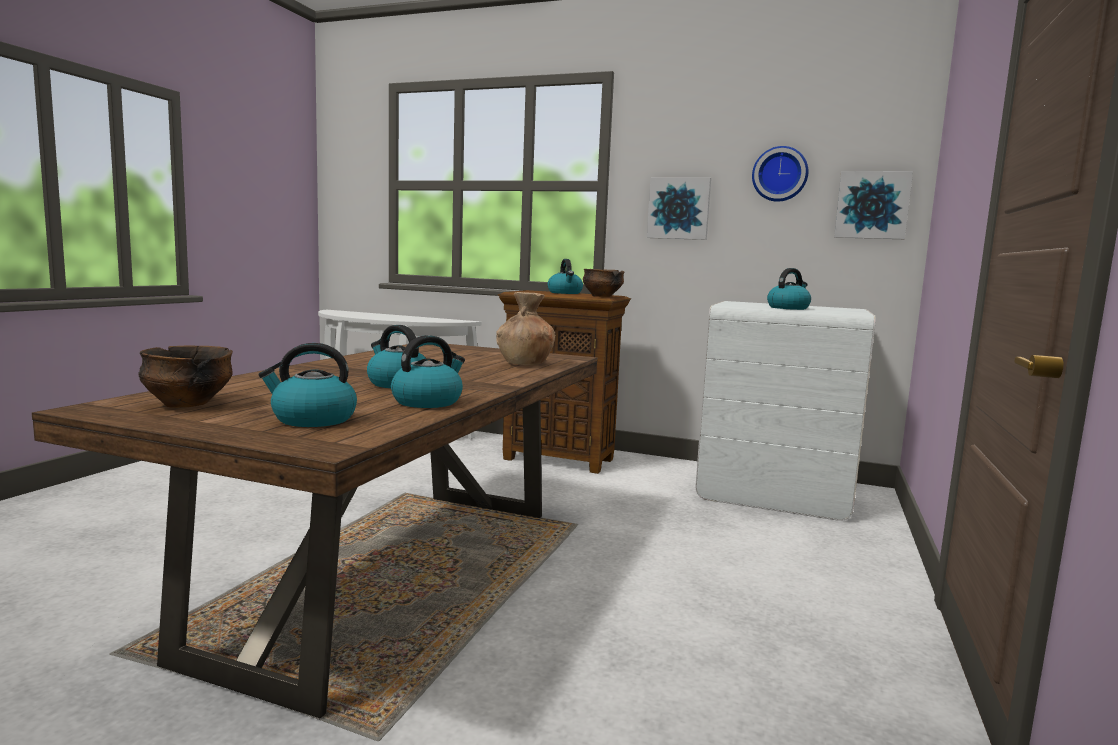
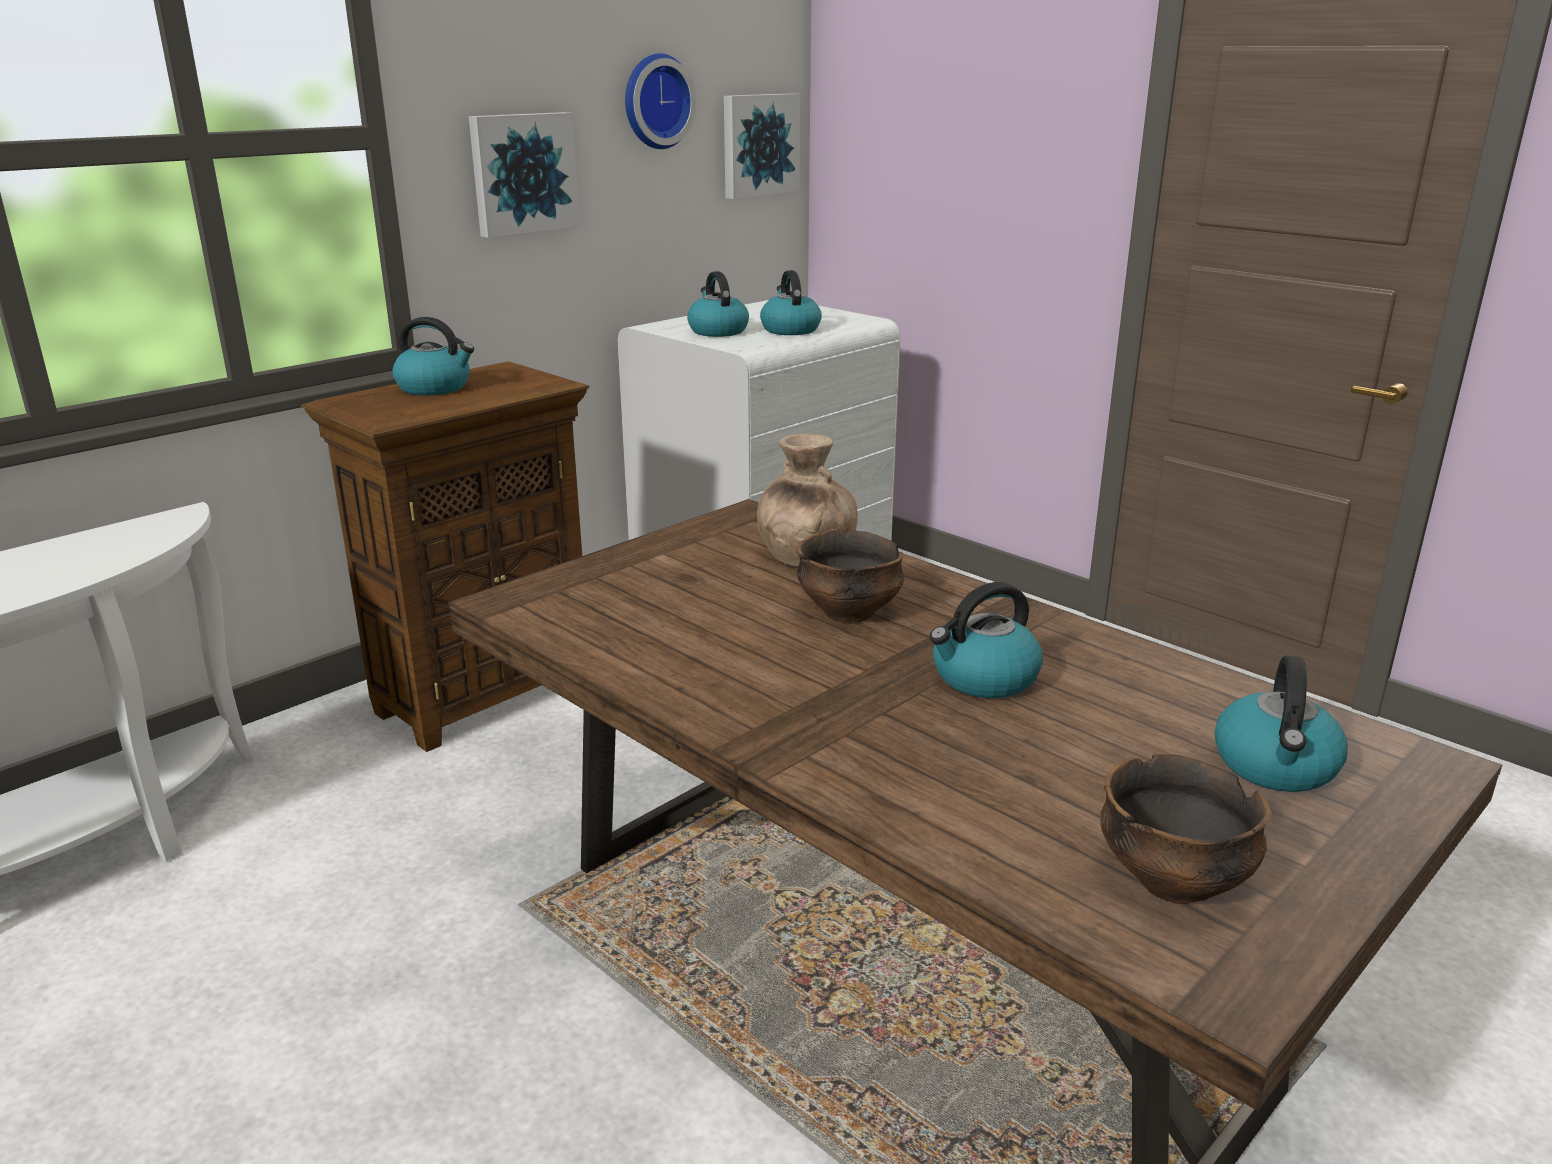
camera: 65 degrees left, 15 degrees up
(428, 402) = (1135, 671): kettle -> kettle (717, 331)
(602, 296) = (538, 379): bowl -> bowl (849, 612)

